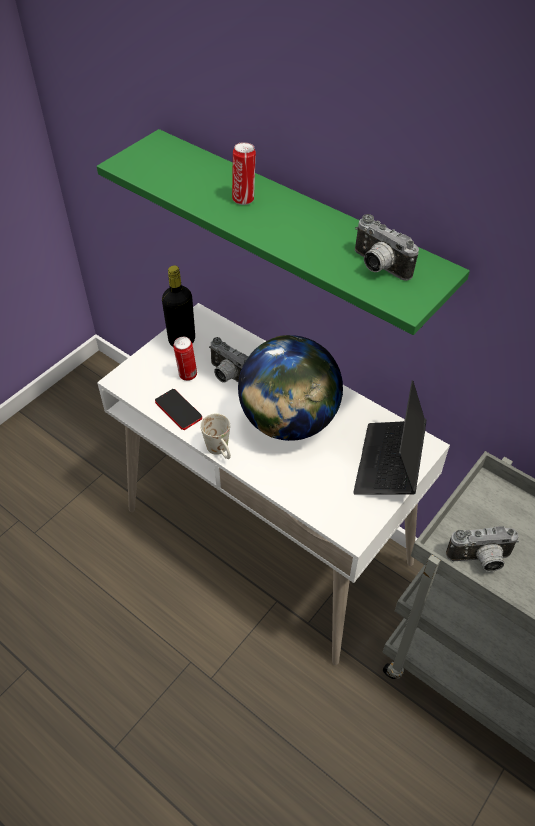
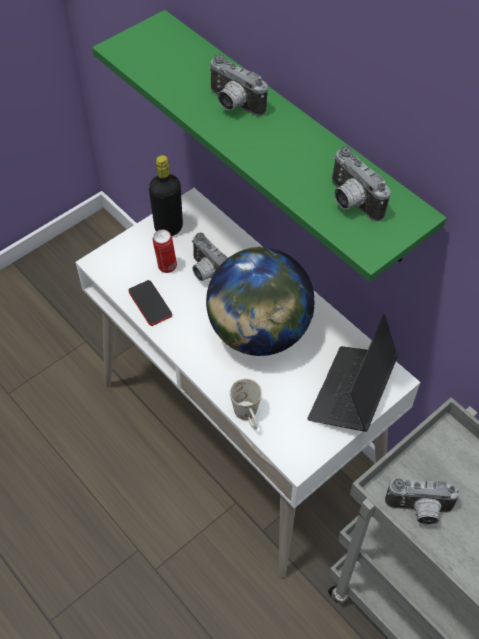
camera: 10 degrees right, 5 degrees up
(220, 451) = (183, 354): white mug -> white mug (248, 417)
(244, 199) = (233, 104): can -> camera

